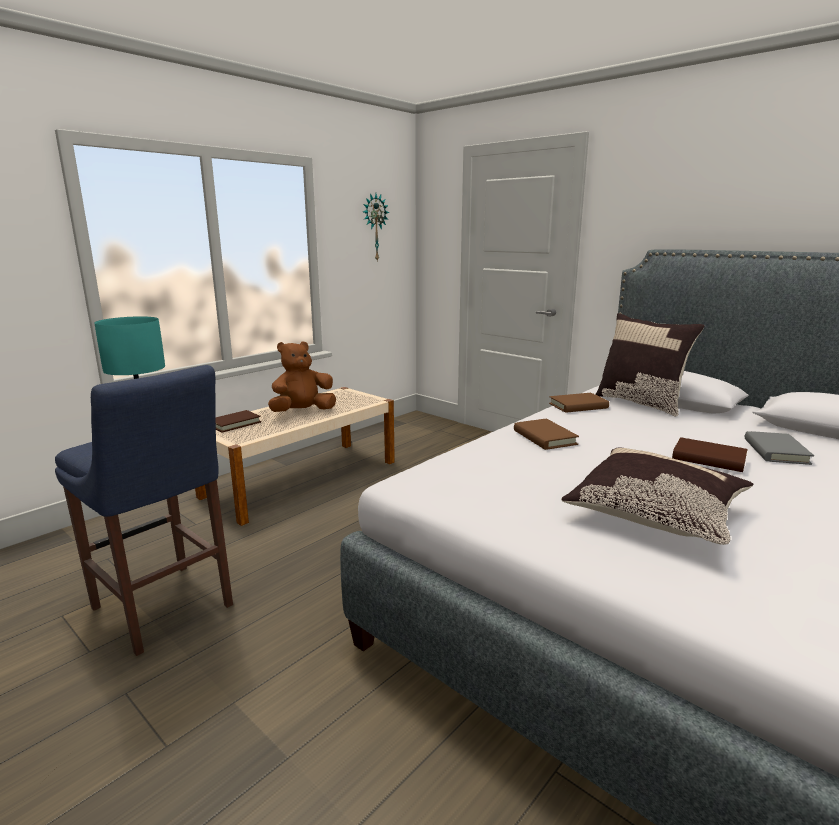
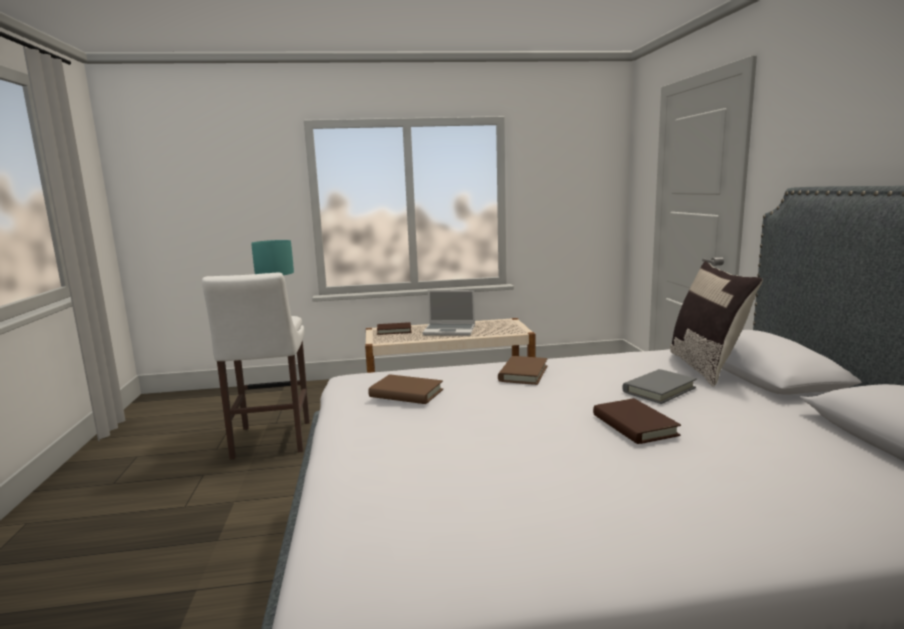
camera: 40 degrees right, 5 degrees down
(165, 610) = (270, 441): blue stool -> white stool
(302, 412) = (450, 330): brown plush toy -> laptop
(374, 227) = (573, 173): wall clock -> none
(578, 406) = (627, 357): brown book -> brown book (406, 393)
(656, 514) = (463, 445): pillow -> none
(775, 451) = (746, 442): grey book -> grey book (659, 390)

